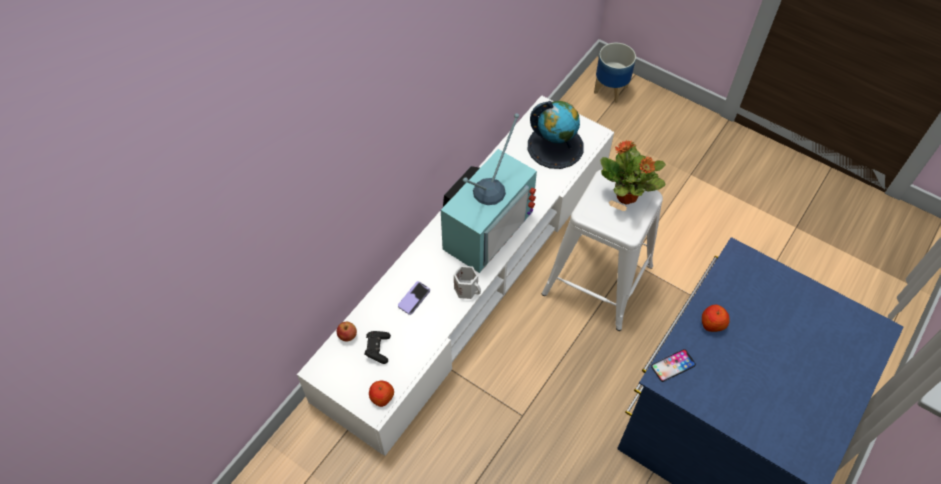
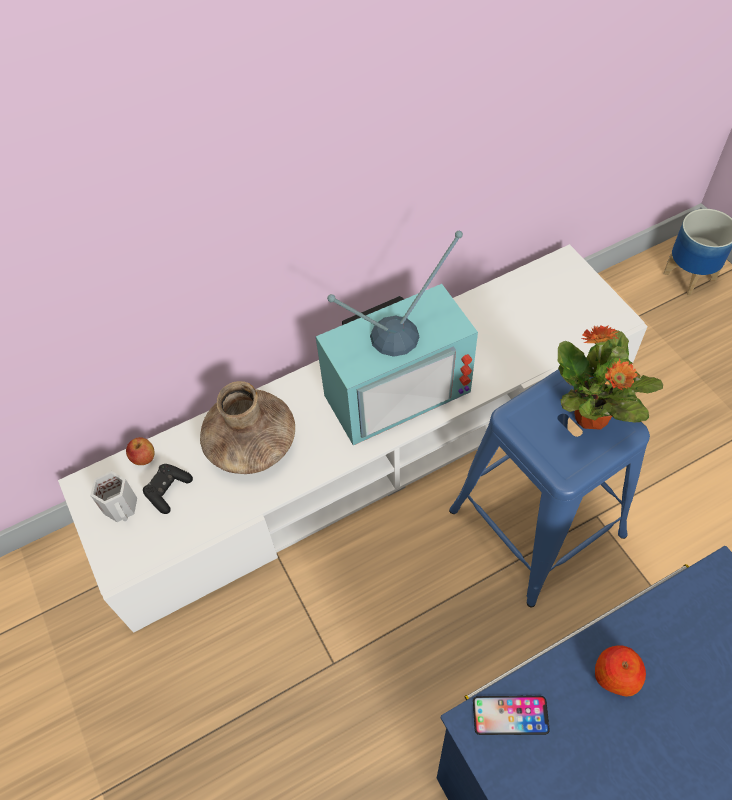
camera: 30 degrees right, 0 degrees up
(382, 397) = (135, 556): apple -> none
(414, 298) = (251, 444): phone -> brown vase
(467, 289) = (324, 460): white mug -> white mug (122, 506)
(555, 146) = (551, 316): globe -> none
(598, 280) = (537, 523): white stool -> blue stool

